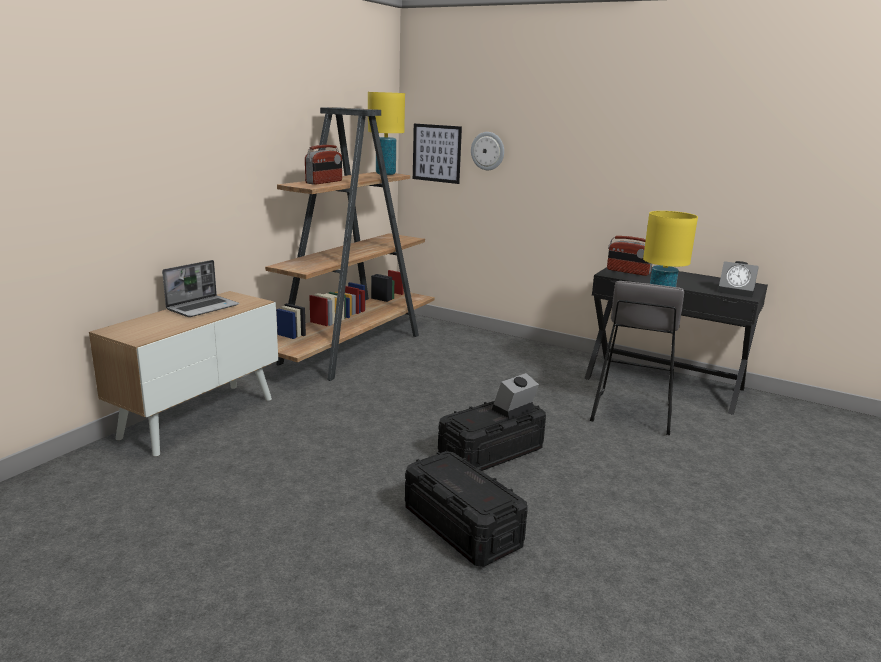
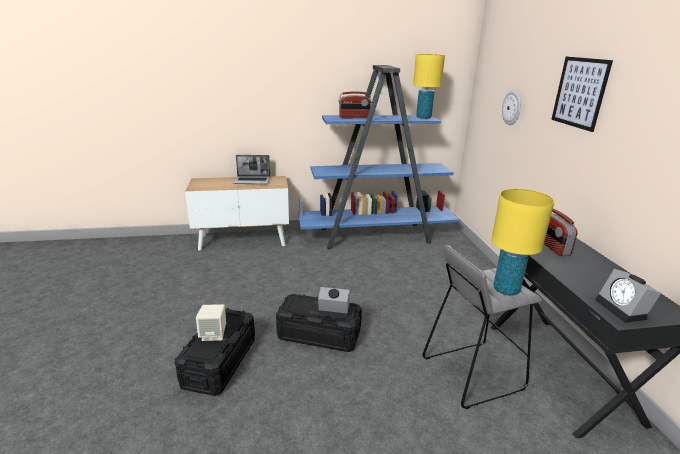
camera: 50 degrees right, 5 degrees up
(353, 348) = (376, 236): brown bookcase -> blue bookcase
(436, 153) = (486, 106): picture -> picture (579, 92)
(464, 483) = (213, 334): none -> beige speaker

